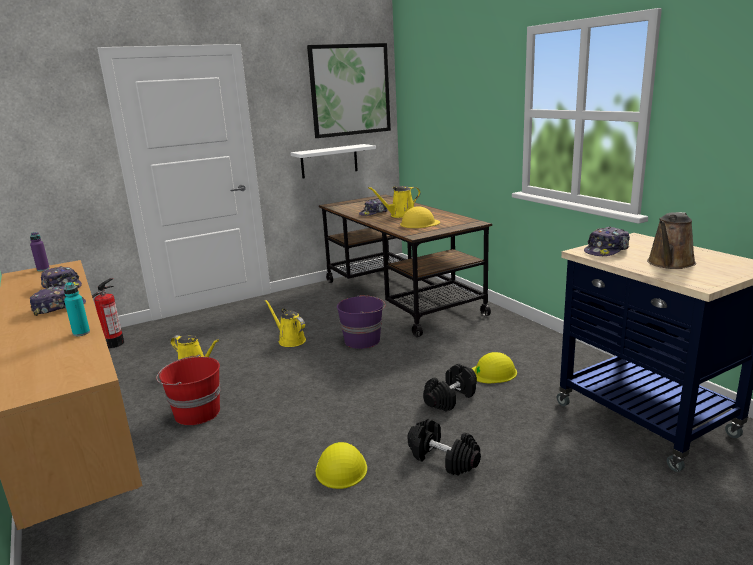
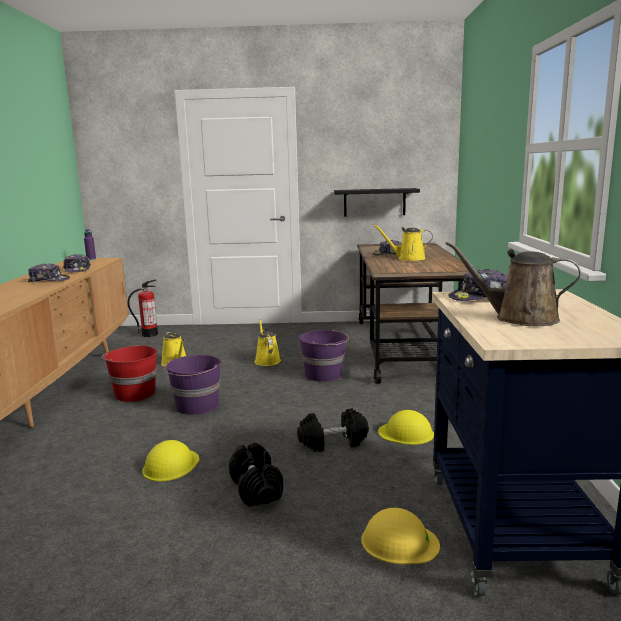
camera: 30 degrees right, 5 degrees down
(81, 333) = (26, 295): turquoise bottle -> none
(284, 405) = (196, 406): none -> purple bucket
(329, 161) = (374, 202): white shelf -> black shelf
(350, 90) = (404, 132): picture -> none
(419, 223) = (410, 266): yellow hard hat -> yellow hard hat (399, 542)
(669, 264) = (519, 318): brown watering can -> brown watering can turned 45 degrees clockwise

